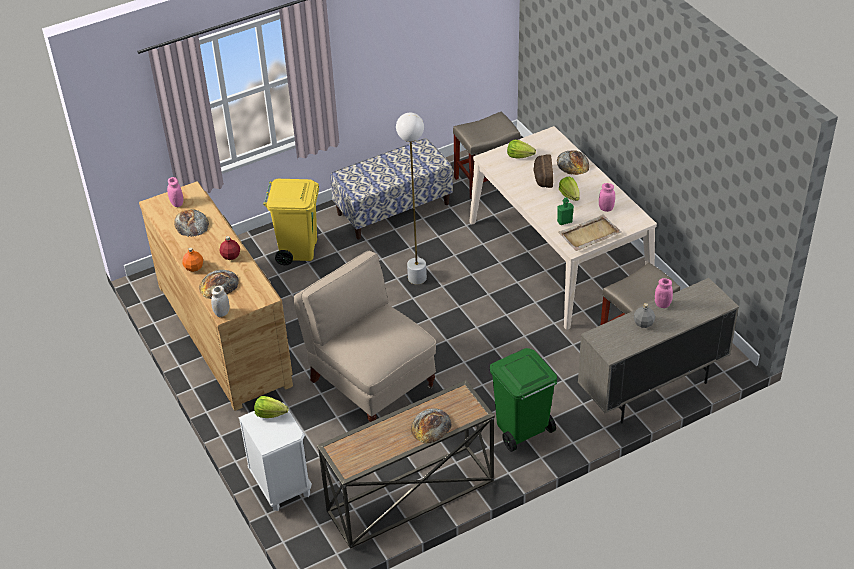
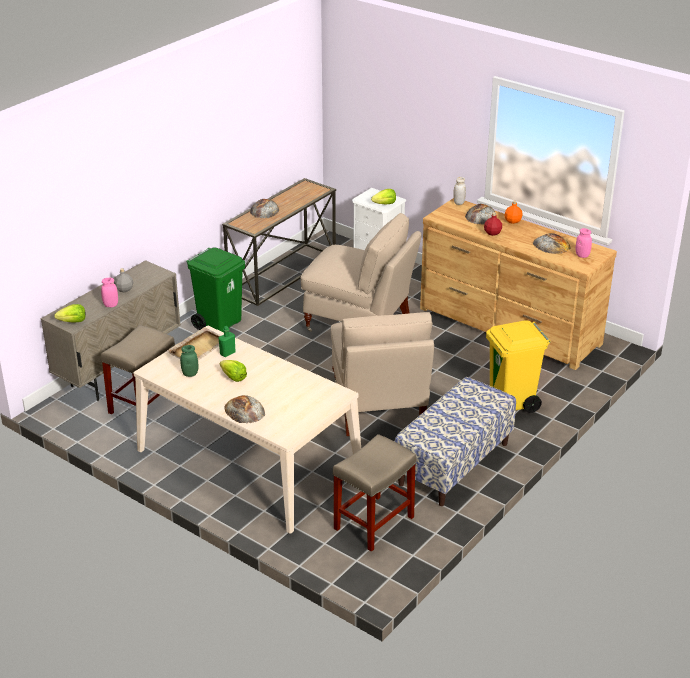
camera: 155 degrees right, 10 degrees down
(417, 278) = (378, 406): white floor lamp -> beige chair
(519, 156) = (308, 405): lettuce -> lettuce (73, 321)
(542, 177) = (271, 388): bread -> none
(606, 208) = (190, 374): pink jar -> green jar

